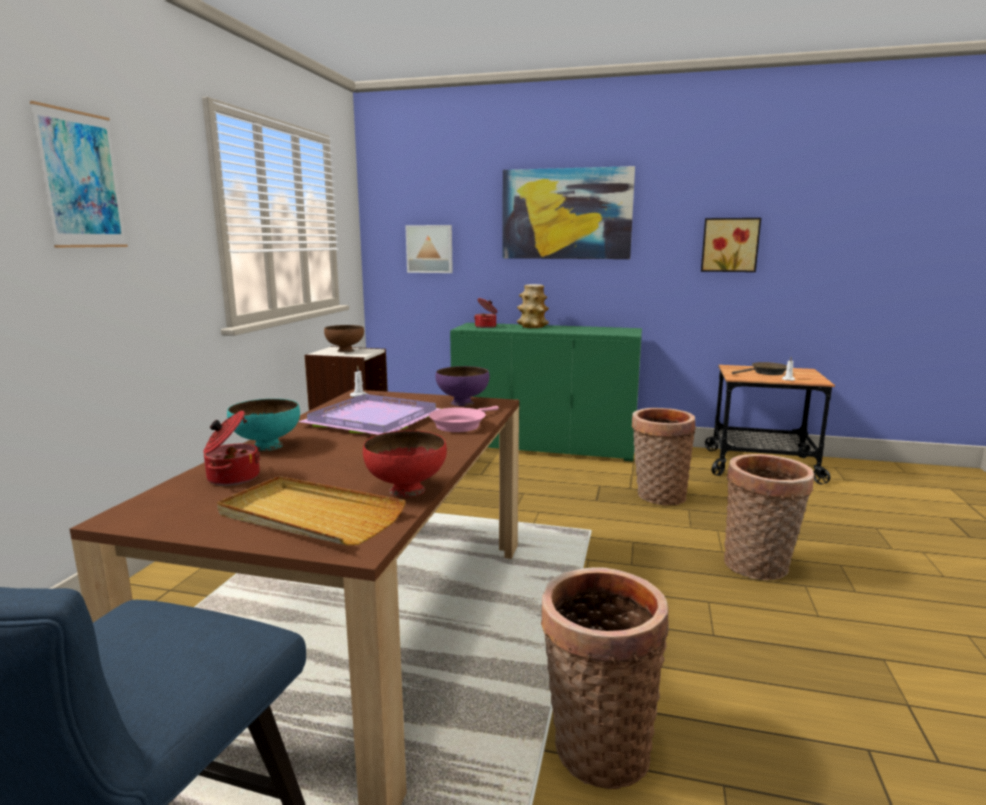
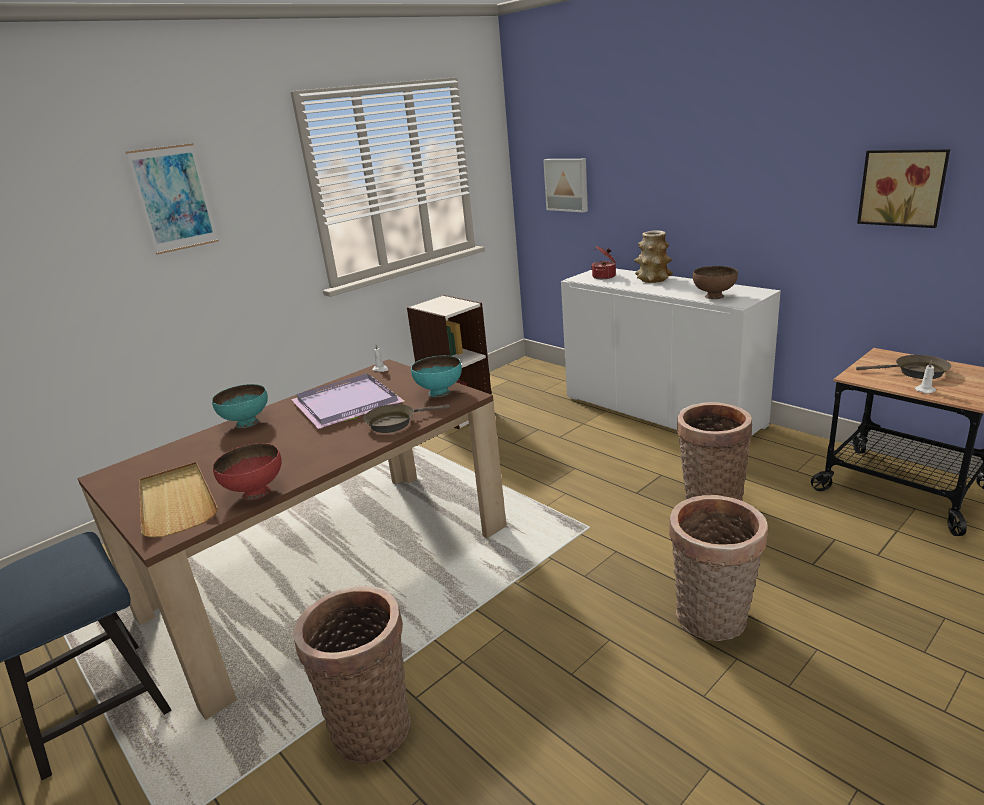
camera: 35 degrees right, 10 degrees up
(232, 477) = (190, 452): cooking pot -> none
(345, 351) = (444, 303): brown bowl -> brown bowl (713, 296)
(460, 425) = (395, 423): pink frying pan -> brown frying pan
(463, 403) = (439, 392): purple bowl -> turquoise bowl
(544, 445) = (661, 411): green cabinet -> white cabinet
(566, 214) = (699, 145): picture -> none

